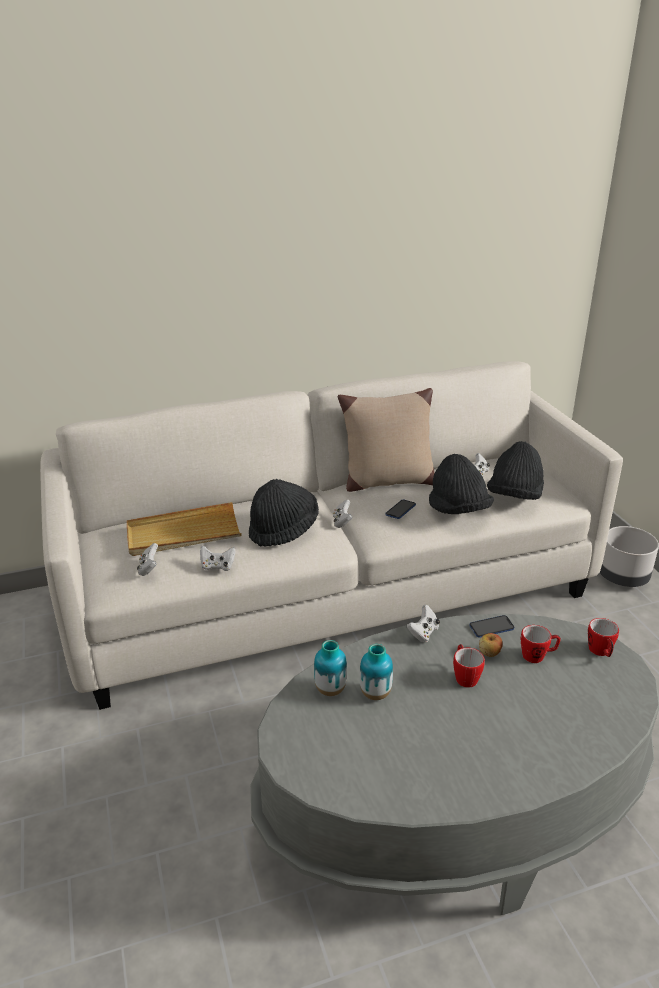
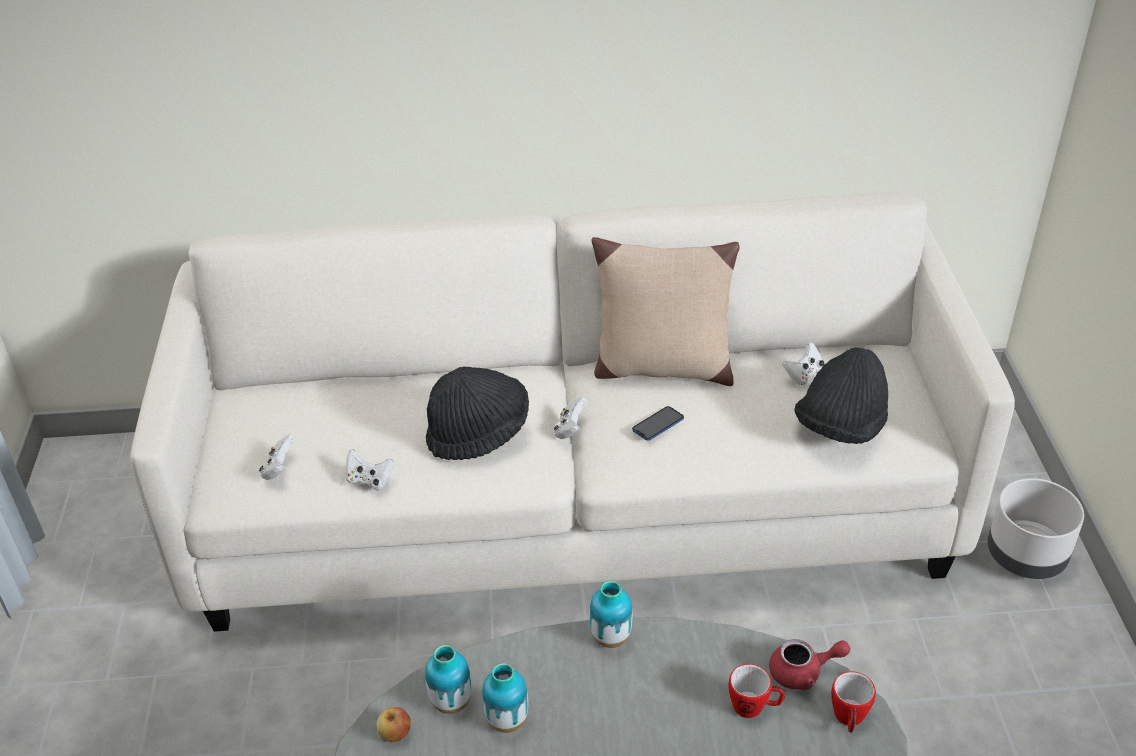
camera: 15 degrees right, 10 degrees up
(183, 533) = (342, 417): beige tray -> none
(423, 633) = (610, 638): white game controller -> vase
(458, 510) = (743, 438): black hat -> none
(464, 676) = (637, 718): mug -> none
(489, 653) = (688, 688): apple -> apple (395, 734)
(491, 627) = (710, 647): phone -> none
(558, 631) = (803, 672): none -> red teapot

